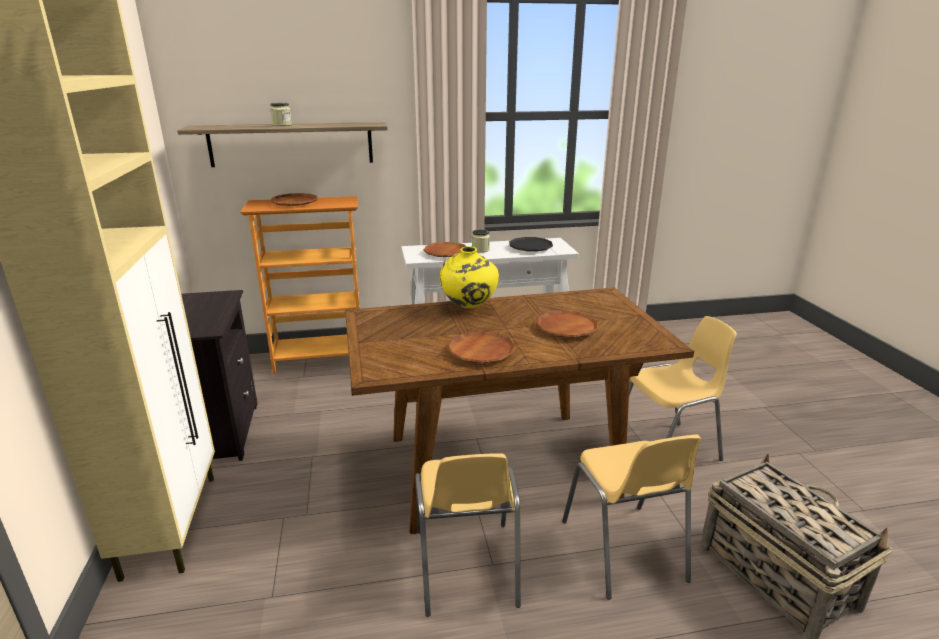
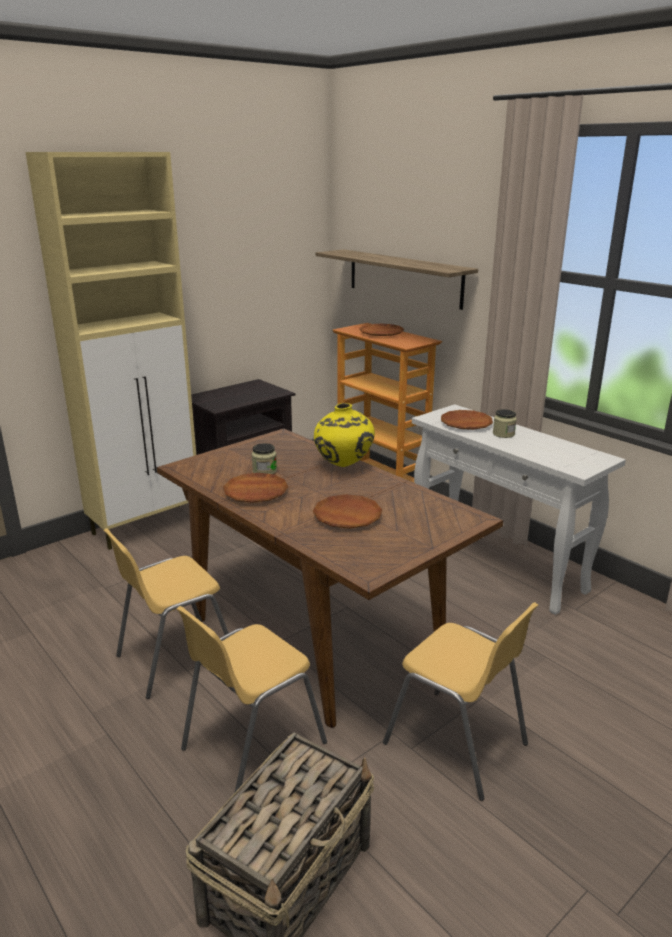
camera: 60 degrees right, 0 degrees up
(282, 125) = (389, 258): jar -> jar (264, 471)
(530, 247) = (555, 453): black plate -> none

